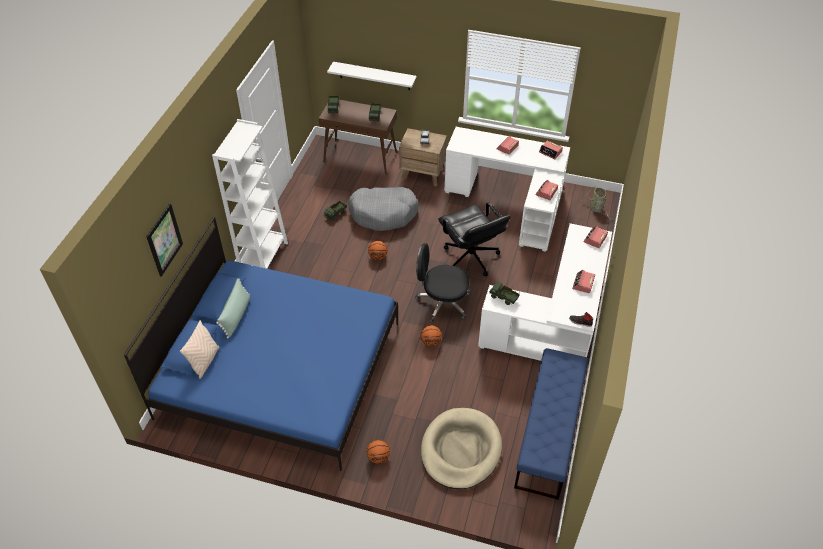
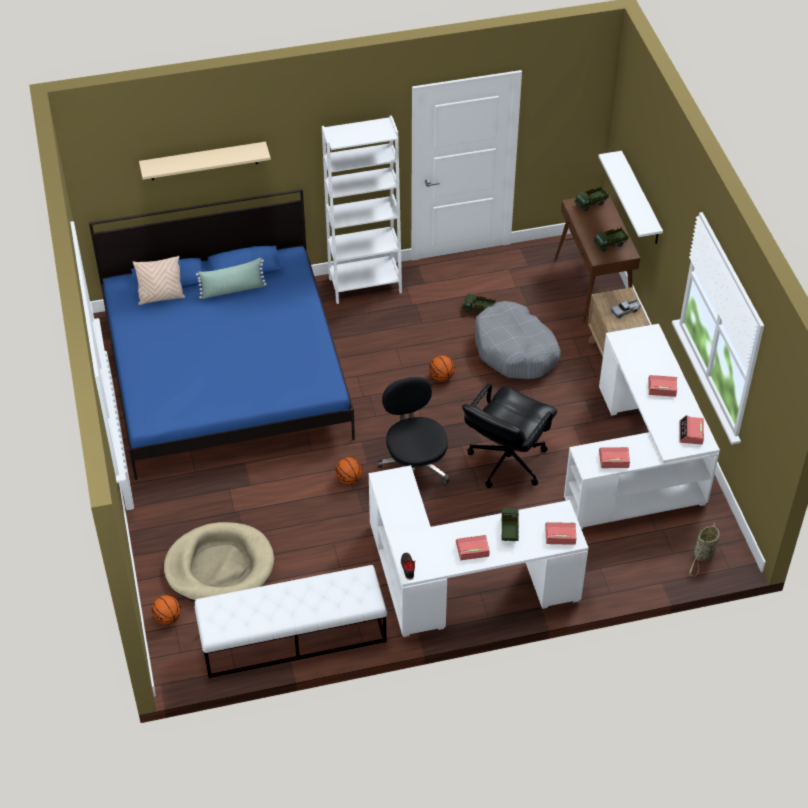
camera: 60 degrees right, 0 degrees up
(164, 240) = (203, 161): picture -> beige shelf
(378, 457) = (168, 502): basketball -> basketball (167, 618)
(503, 298) = (398, 485): toy truck -> toy truck (509, 530)
(548, 433) = (292, 637): blue bench -> white bench

